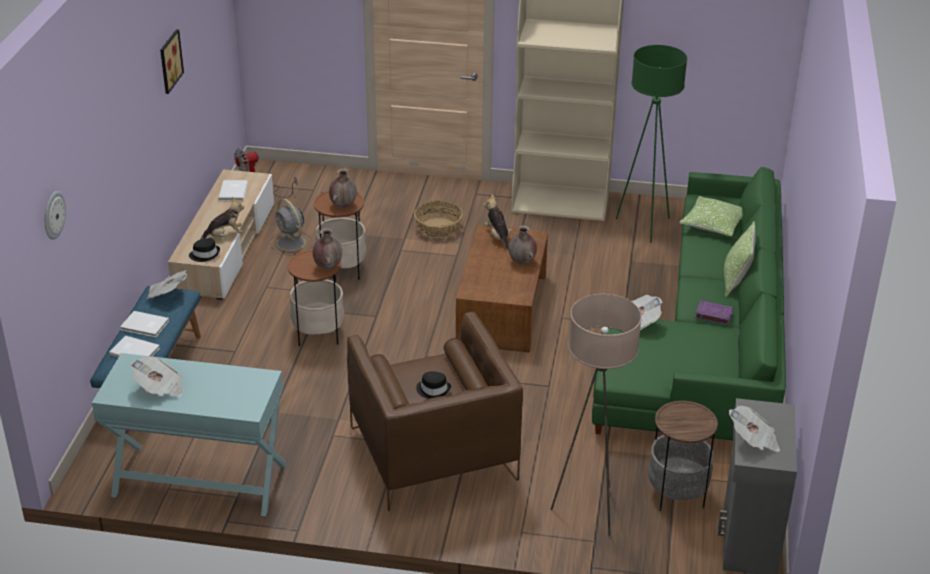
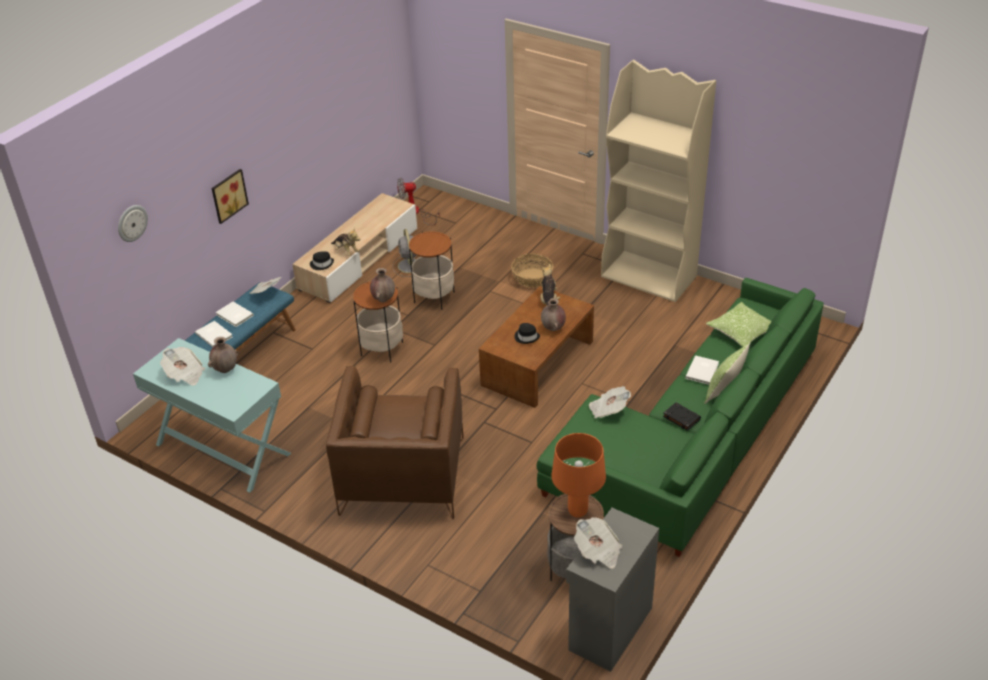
camera: 25 degrees right, 5 degrees up
(168, 61) = (308, 104): picture -> picture (228, 195)
(224, 236) = (346, 251): plush toy -> plush toy turned 45 degrees clockwise
(234, 191) = (377, 214): white book -> white book (703, 371)
(343, 205) = (431, 247): brown vase -> brown vase (226, 369)
(433, 390) = (399, 426): black hat -> black hat (526, 337)
(590, 510) = (494, 562): beige floor lamp -> none
(645, 226) = (708, 315): green floor lamp -> none
(686, 419) = (577, 511): none -> orange table lamp
(713, 314) = (681, 418): purple book -> black book

